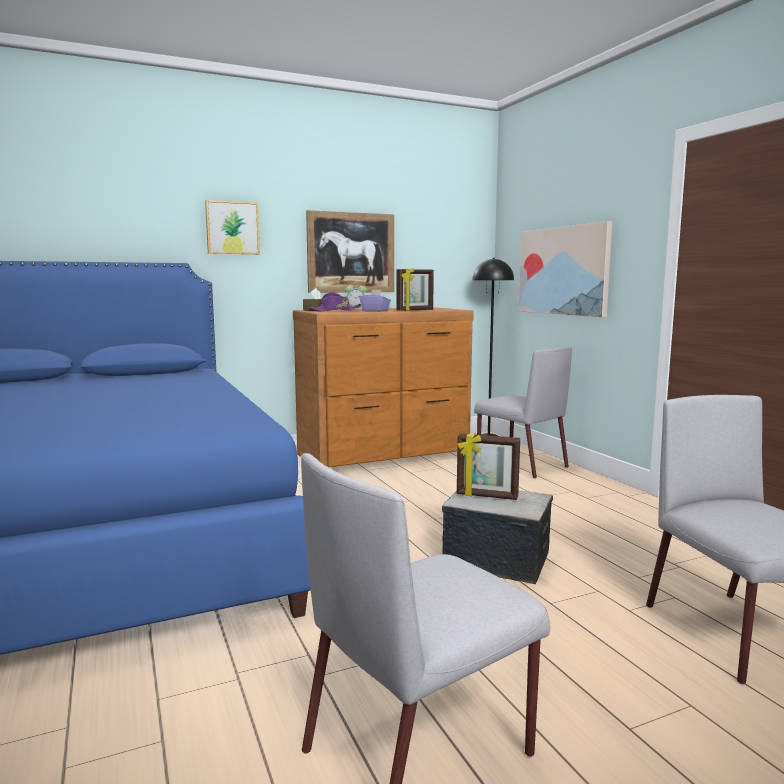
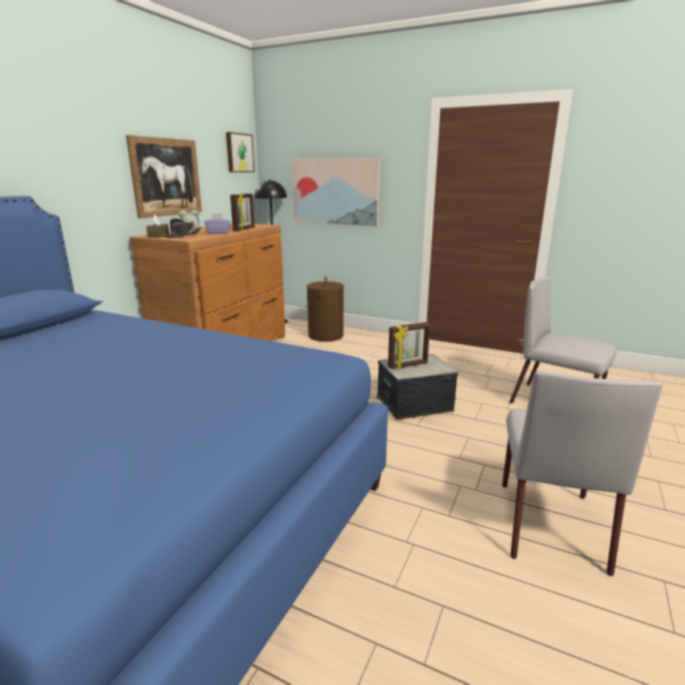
camera: 40 degrees left, 10 degrees up
(232, 228) = (60, 153): picture -> picture (239, 153)
(334, 311) = (183, 235): purple hat -> black hat
(520, 464) = (325, 336): grey chair -> brown laundry basket

